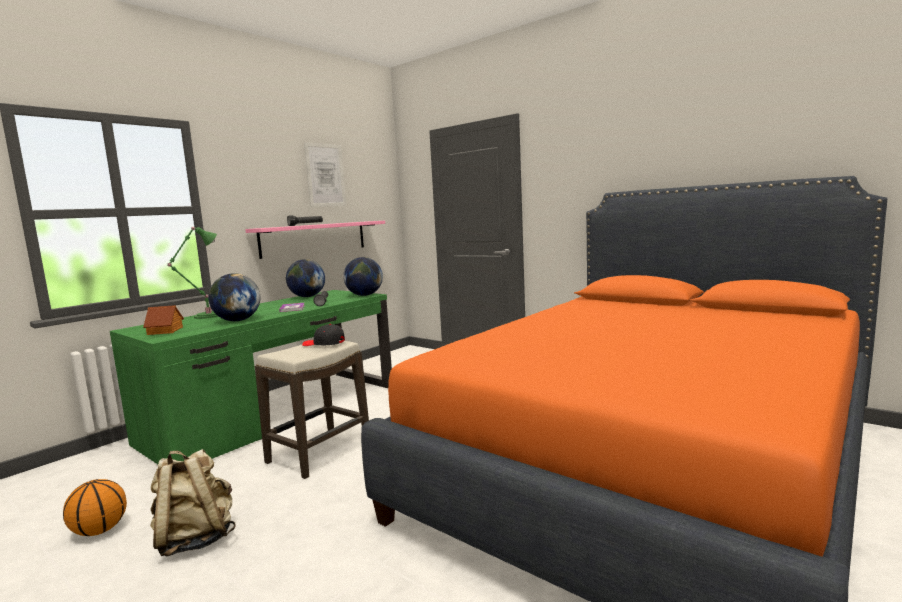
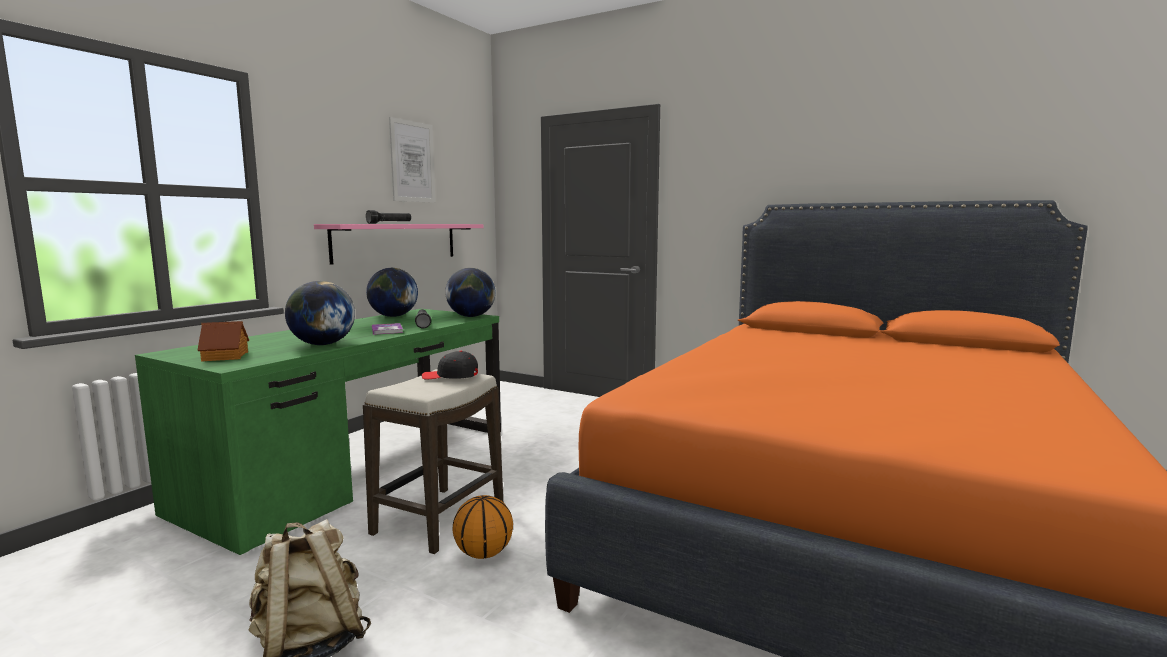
camera: 10 degrees left, 0 degrees up
(99, 530) = (153, 641): basketball -> basketball (483, 554)
(206, 316) = (269, 337): green table lamp -> none

